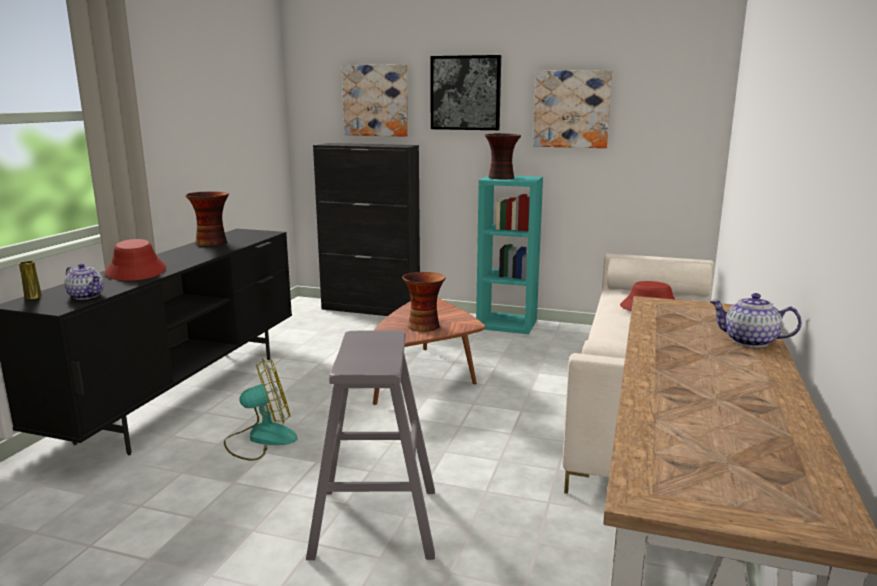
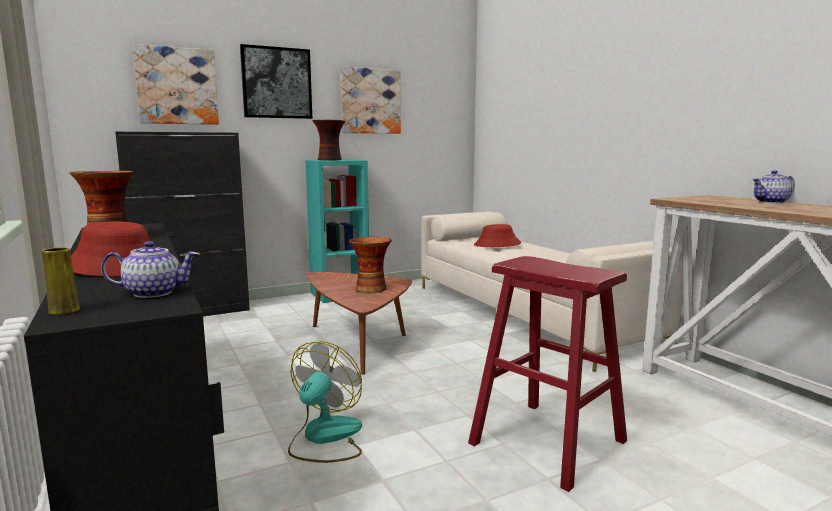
camera: 45 degrees left, 5 degrees down
(375, 522) = (548, 442): grey stool -> red stool

